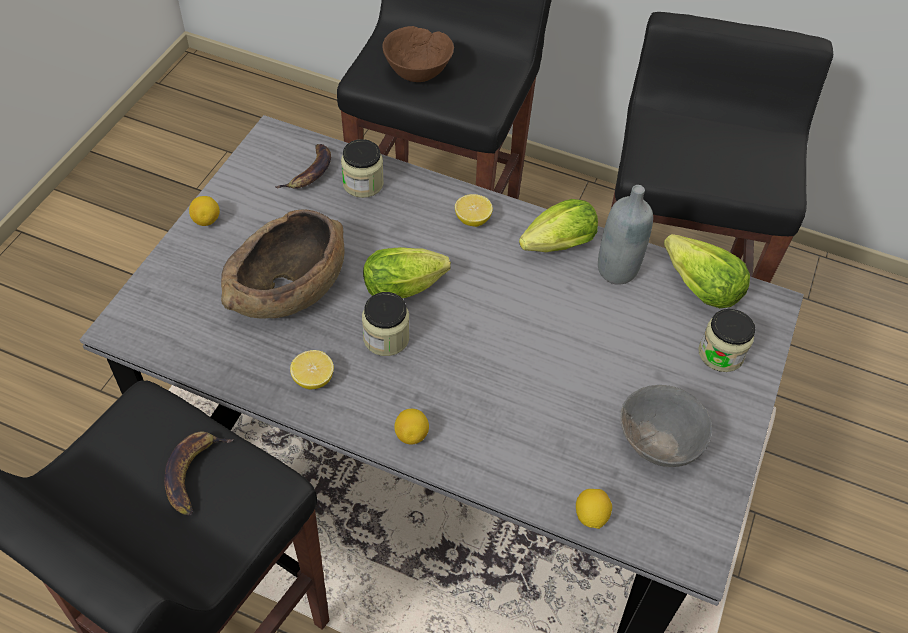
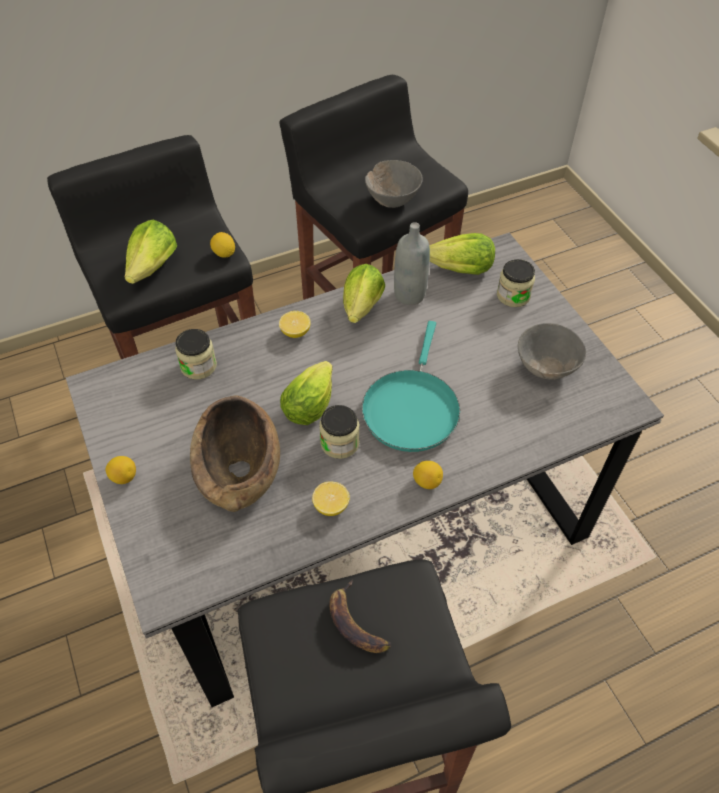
camera: 45 degrees left, 0 degrees up
(309, 173) = (153, 388): banana -> none
(418, 74) = (153, 267): brown bowl -> lettuce
(483, 365) = (411, 408): none -> turquoise frying pan
(591, 515) = (564, 434): lemon -> lemon (224, 254)
(703, 169) = (392, 200): none -> grey bowl

